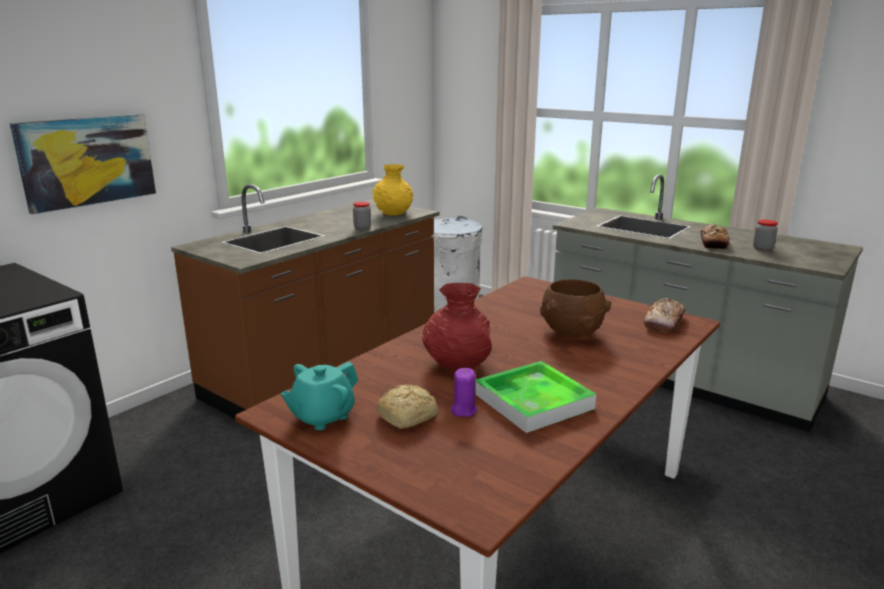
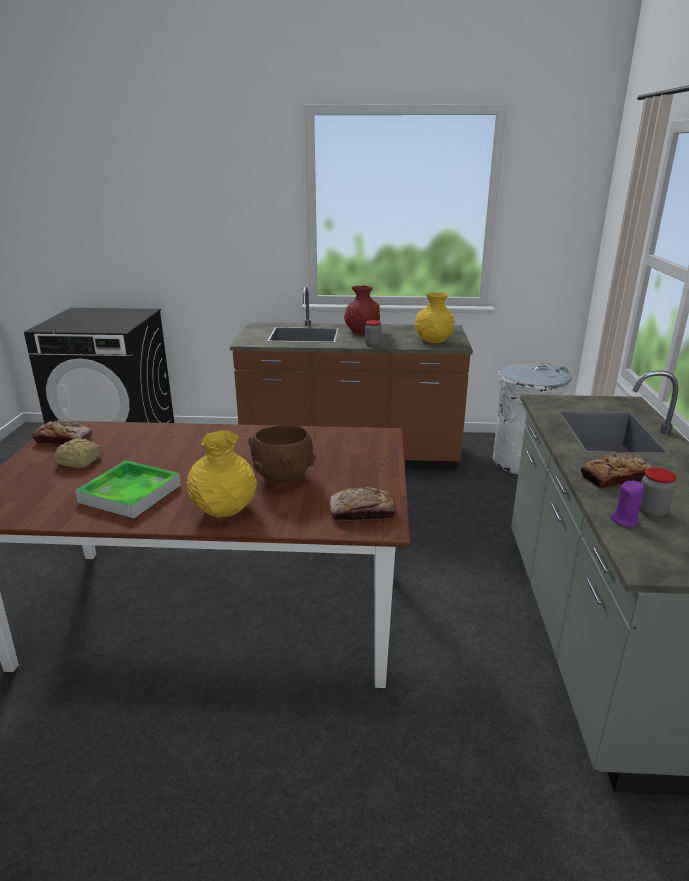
camera: 55 degrees right, 5 degrees up
(87, 161) = (210, 251): picture -> none
(322, 417) = (64, 440): turquoise teapot -> bread
(456, 363) = (175, 453): red vase -> red vase (361, 331)
(463, 410) = (99, 474): purple candle -> purple candle (624, 520)
(615, 367) = (224, 510): none -> yellow vase

